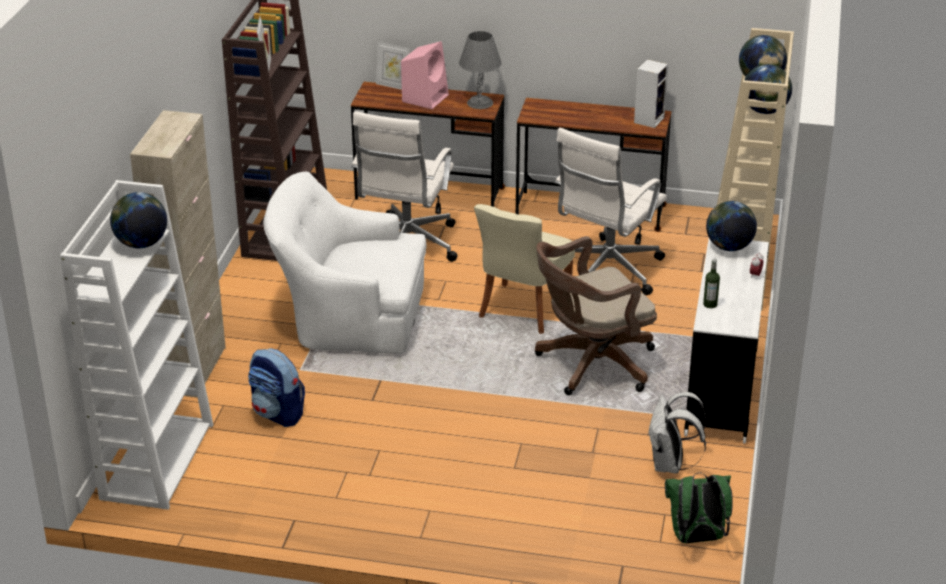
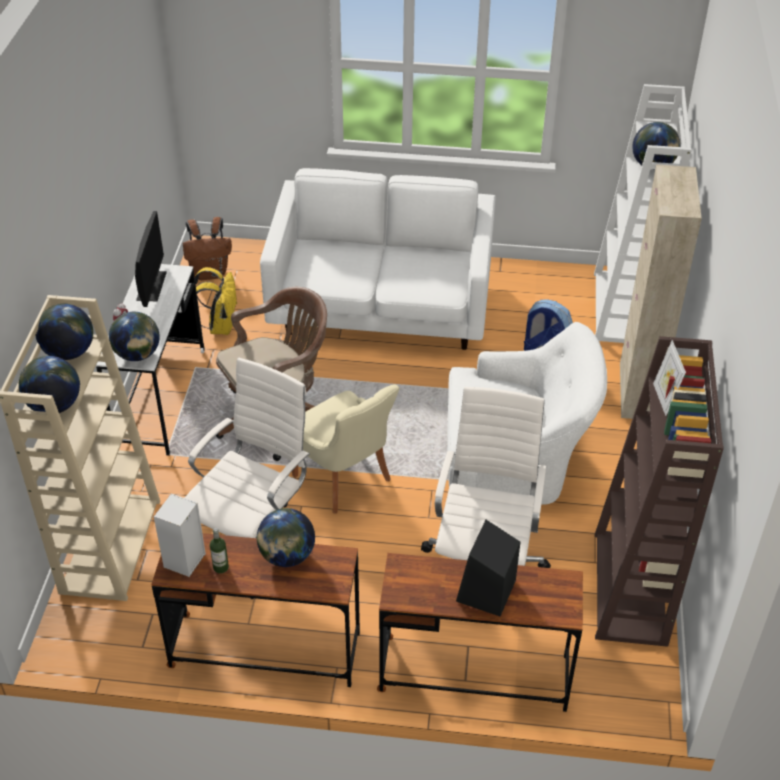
camera: 175 degrees right, 10 degrees up
(393, 86) = (537, 619): picture frame -> none
(425, 98) = (486, 592): pink speaker -> black speaker
(464, 478) = (381, 307): none -> white sofa
(480, 103) = (409, 585): grey table lamp -> none
(521, 311) = (344, 479): beige chair -> beige chair turned 120 degrees clockwise
(571, 119) = (287, 556): none -> globe
(670, 465) = (220, 326): white backpack -> yellow backpack
(696, 538) = (210, 273): green backpack -> brown backpack
(710, 304) = (172, 290): bottle -> bottle (221, 567)
(735, 310) = (151, 286): none -> monitor

